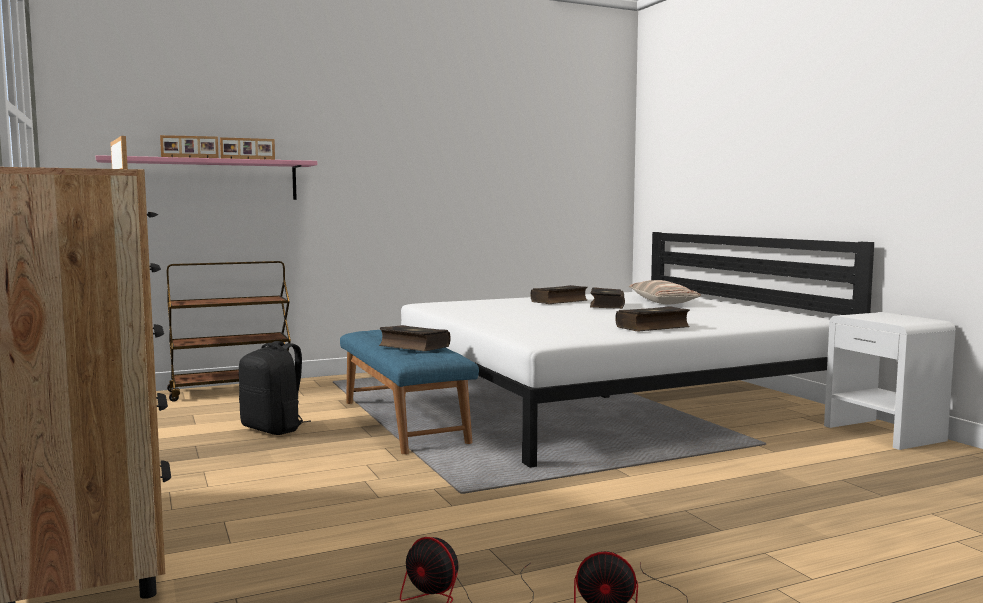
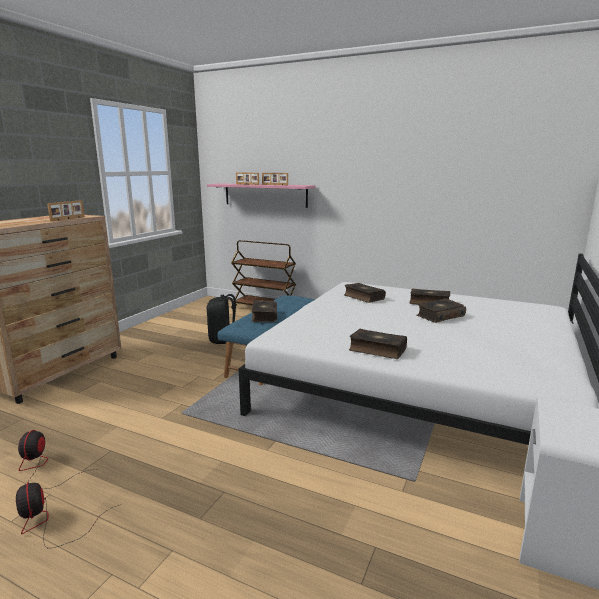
camera: 50 degrees right, 10 degrees up
(488, 308) = (363, 297): none -> book
(663, 302) = (508, 323): pillow -> none

